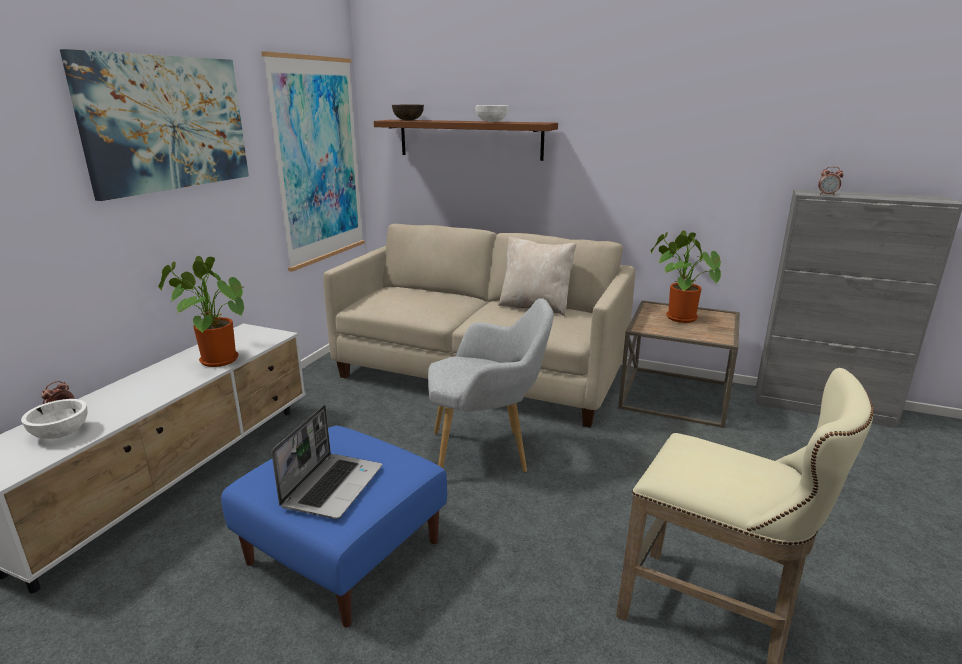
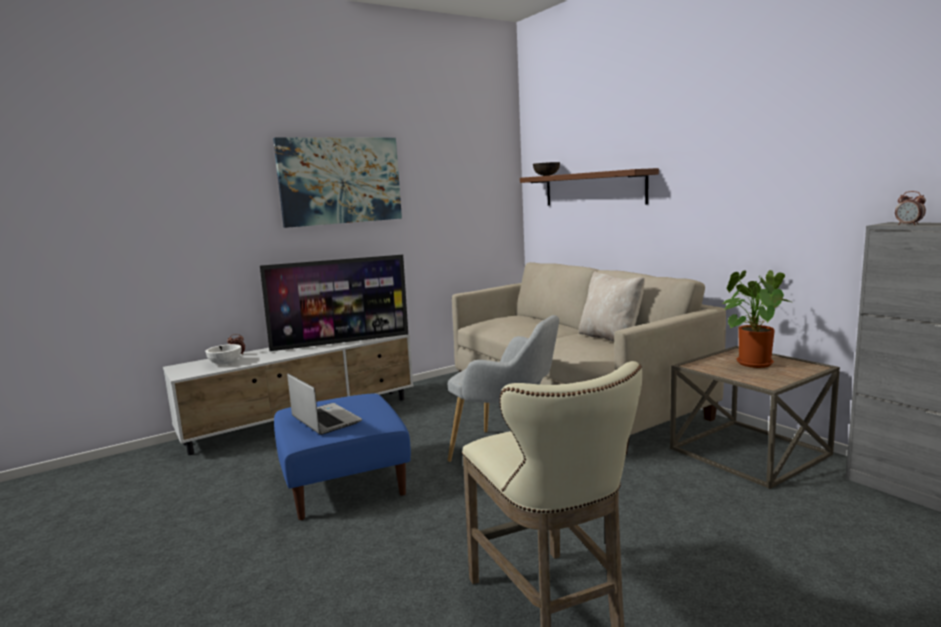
camera: 35 degrees right, 10 degrees down
(215, 360) = (341, 342): potted plant -> television
(318, 161) = (474, 211): picture -> none
(333, 486) = (325, 420): laptop -> laptop turned 90 degrees counterclockwise
(491, 121) = (602, 171): white bowl -> none

